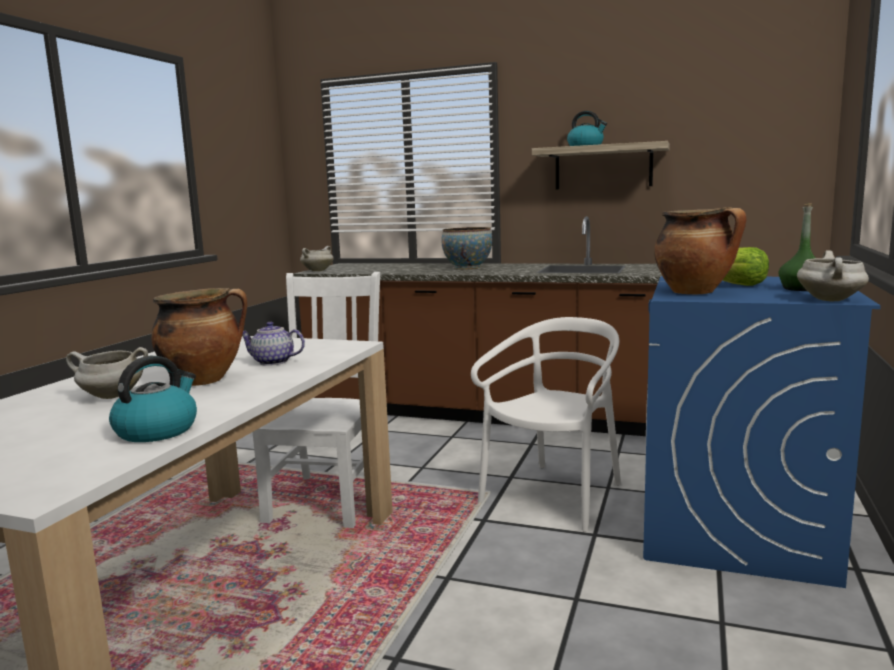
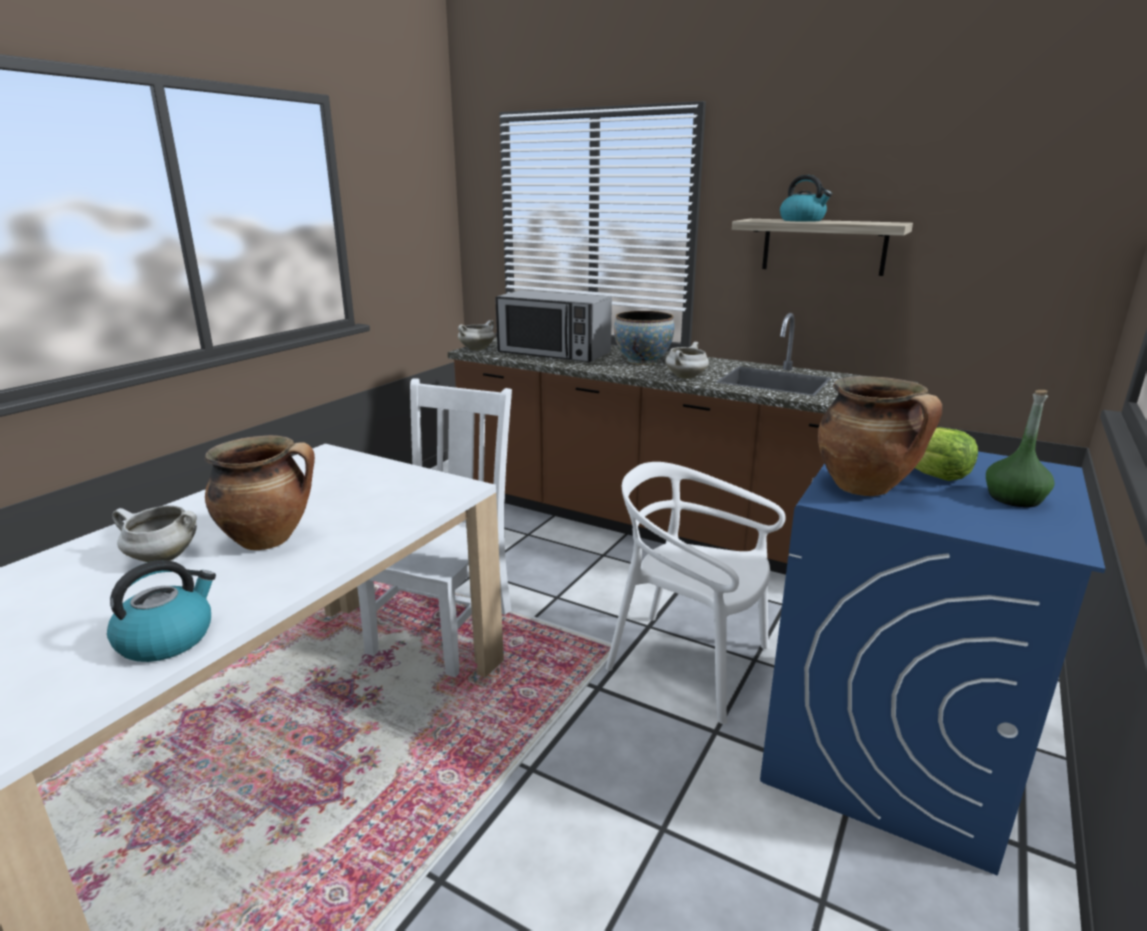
camera: 10 degrees right, 10 degrees up
(272, 362) = (357, 512): teapot -> none
(388, 269) = (554, 353): none -> microwave
(554, 495) = (689, 663): white chair -> white chair turned 105 degrees counterclockwise
(831, 300) = (1040, 541): white cooking pot -> white cooking pot (686, 377)

